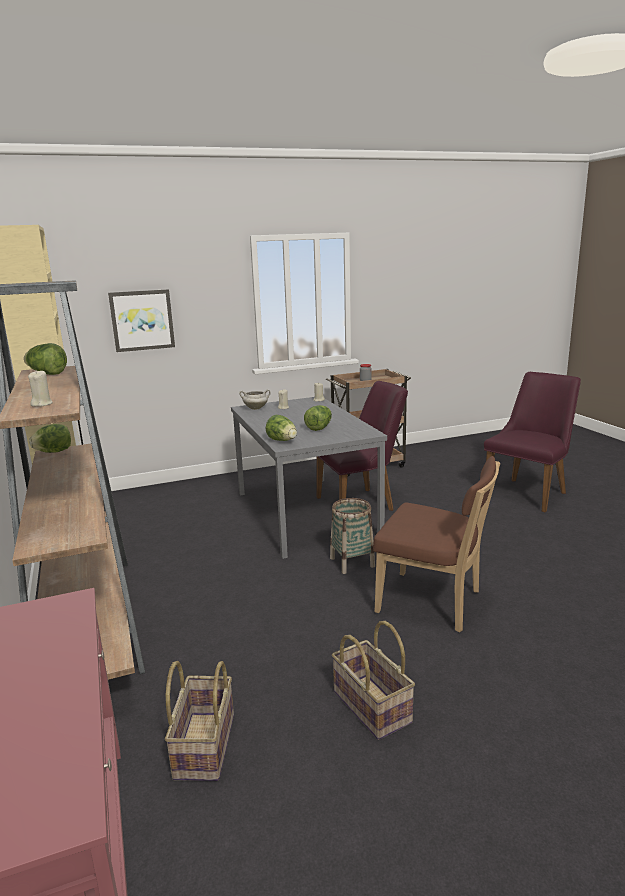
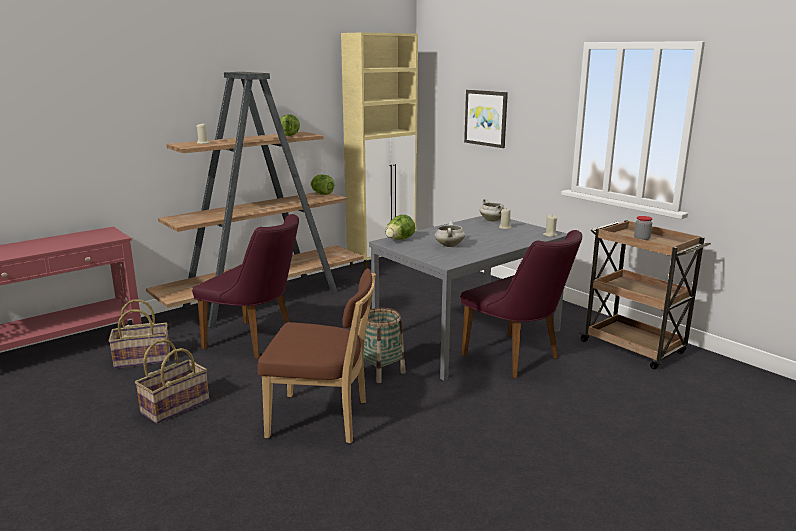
camera: 70 degrees right, 0 degrees up
(319, 428) = (449, 245): lettuce -> white cooking pot
(433, 603) = (323, 419): brown chair -> brown chair turned 90 degrees counterclockwise
(530, 492) = (675, 475): purple chair -> purple chair (256, 341)

